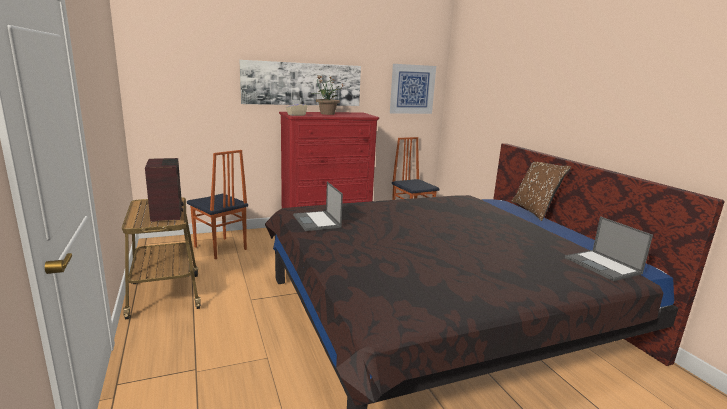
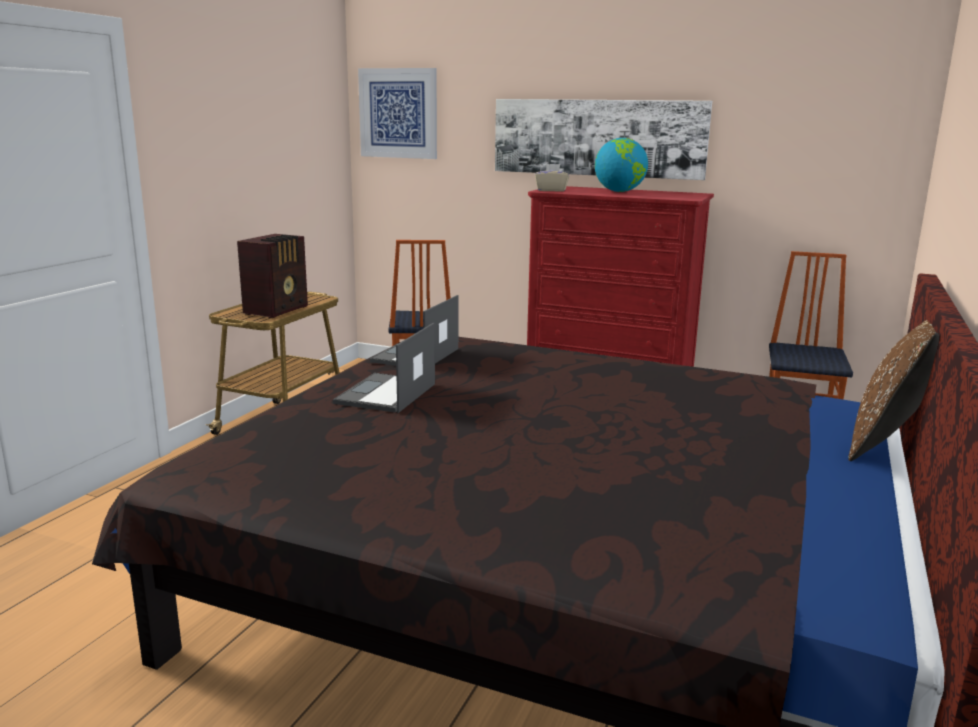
camera: 45 degrees right, 0 degrees up
(327, 113) = (619, 191): potted plant -> globe
(412, 89) = (838, 147): picture -> picture (398, 113)
(603, 266) = (731, 563): laptop -> laptop (386, 394)

